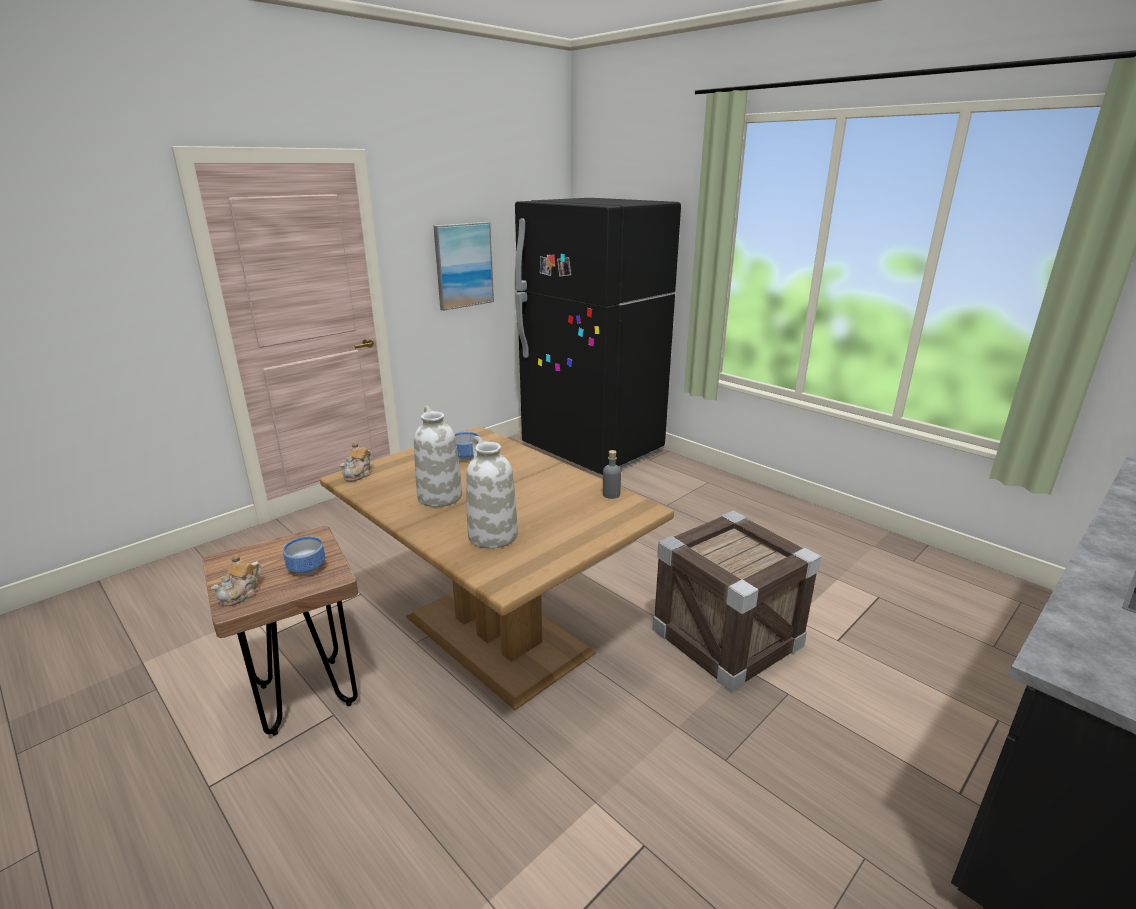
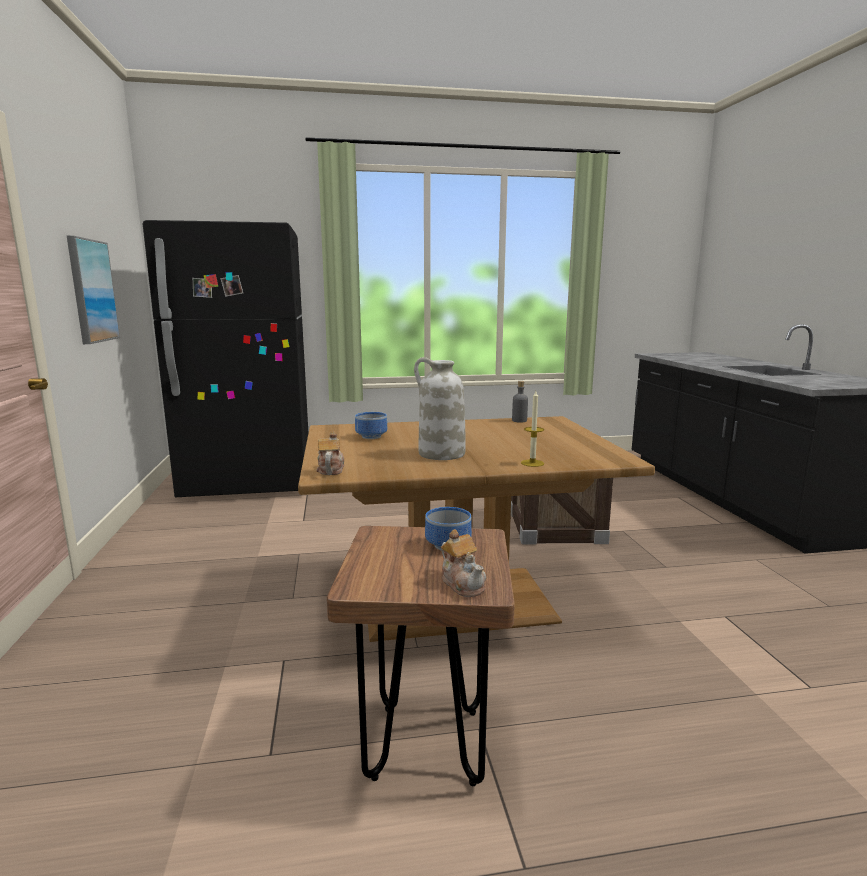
camera: 55 degrees left, 10 degrees down
(358, 474) = (330, 470): teapot -> teapot turned 150 degrees counterclockwise
(447, 541) = (532, 463): none -> candle
(492, 535) = (540, 452): white vase -> none

